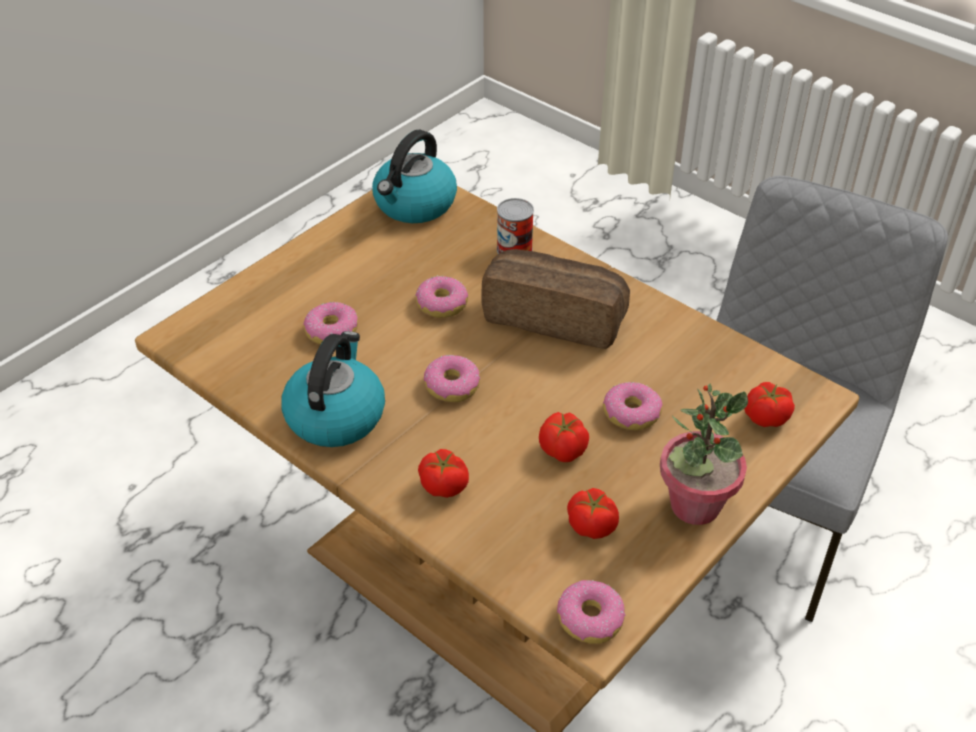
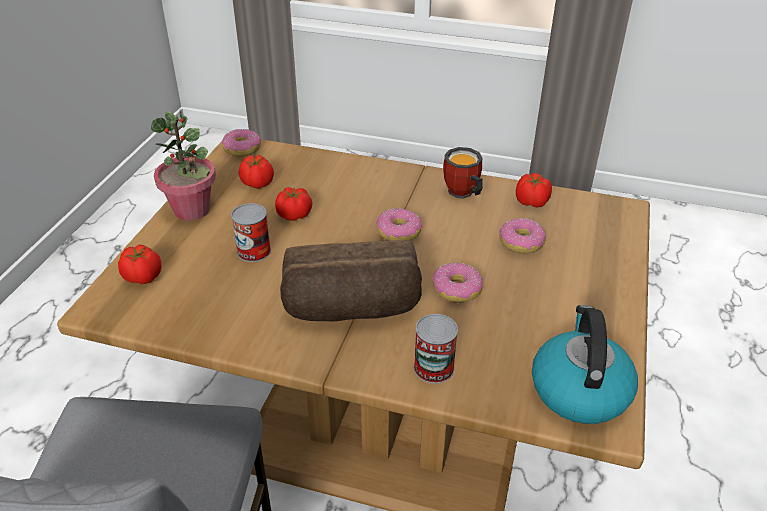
camera: 155 degrees right, 5 degrees down
(335, 415) = (461, 194): kettle -> mug
(444, 486) = (360, 179): tomato -> tomato (532, 202)
(631, 414) = (254, 251): donut -> can

